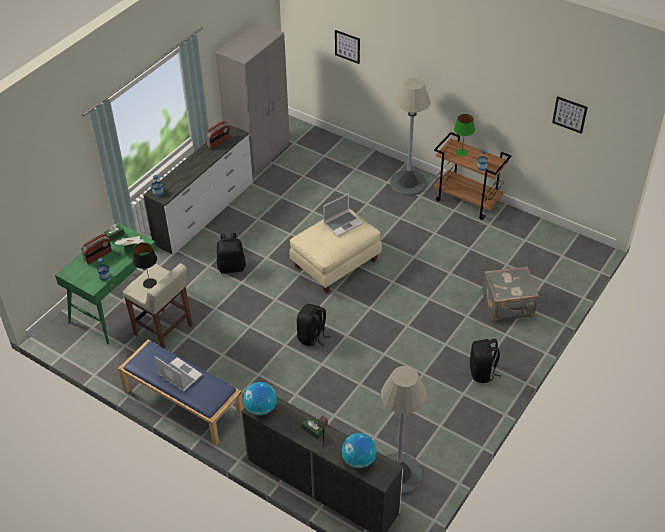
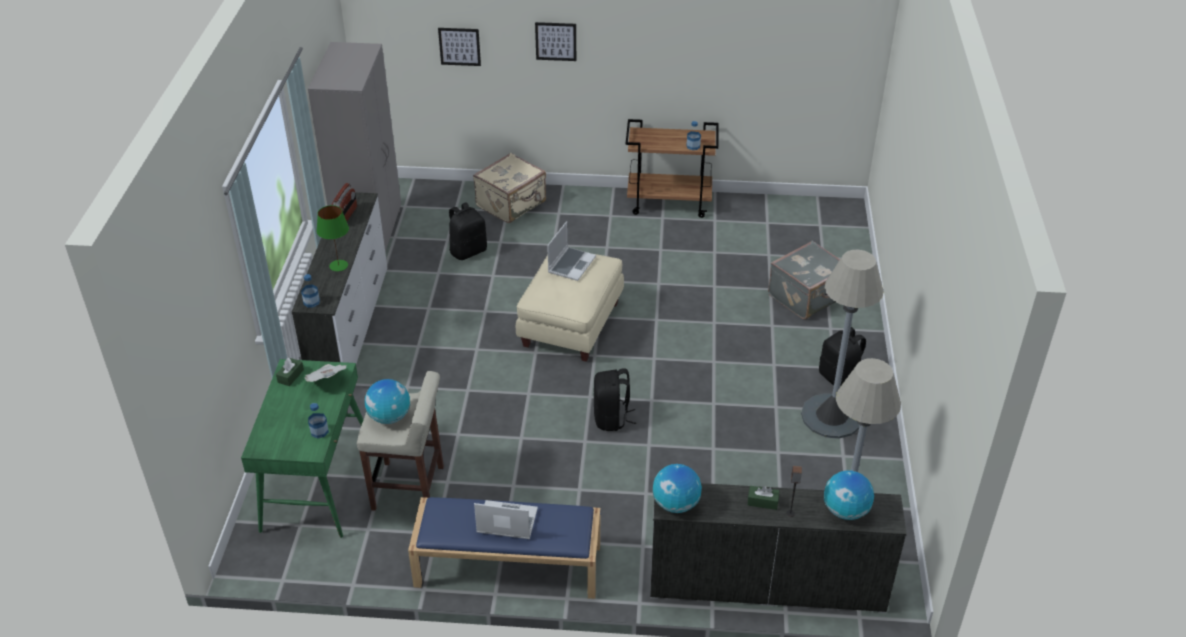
camera: 30 degrees left, 5 degrees down
(98, 256) = (287, 410): radio -> none
(150, 283) = (389, 417): black table lamp -> globe
(232, 267) = (440, 376): black backpack -> black backpack (468, 251)
(362, 165) = (512, 204): none -> beige suitcase
(408, 183) = (585, 206): grey floor lamp -> grey floor lamp (831, 416)
(461, 152) = (656, 138): green table lamp -> green table lamp (338, 265)
(569, 114) = (793, 41): picture -> picture (556, 41)

